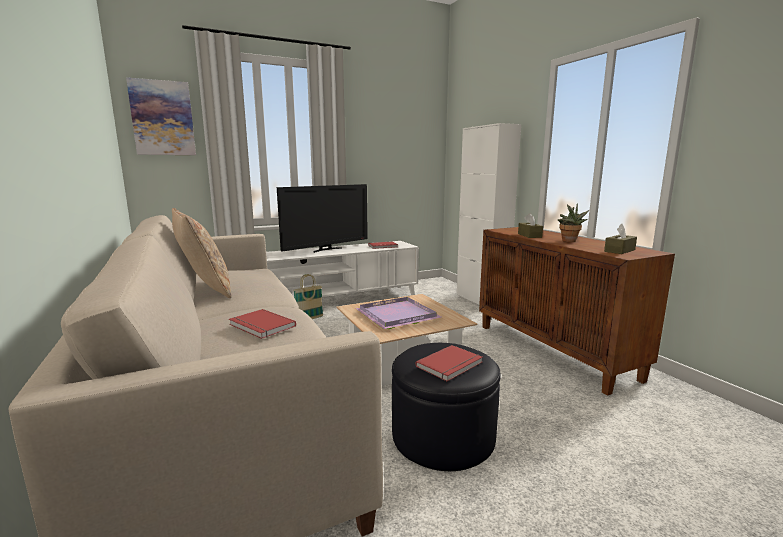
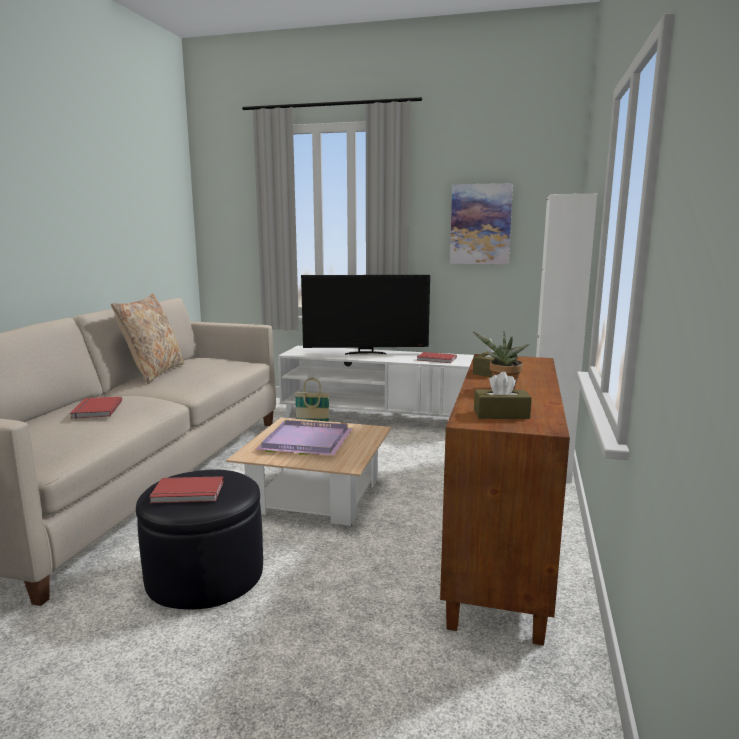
camera: 40 degrees right, 0 degrees up
(162, 118) = (228, 200): picture -> picture (480, 224)

